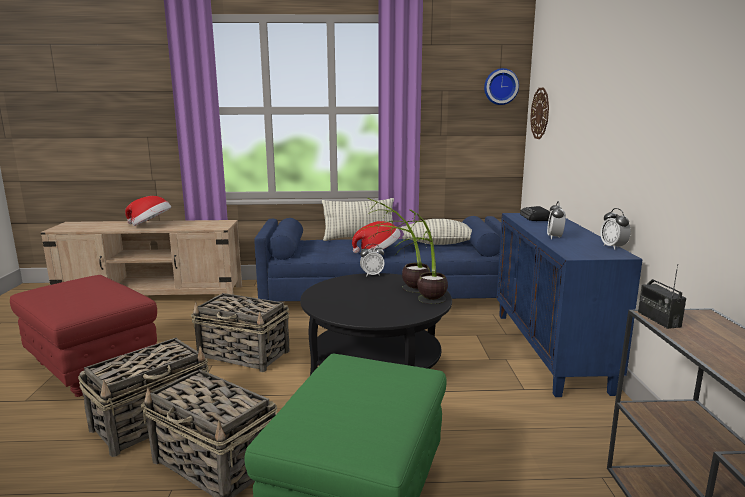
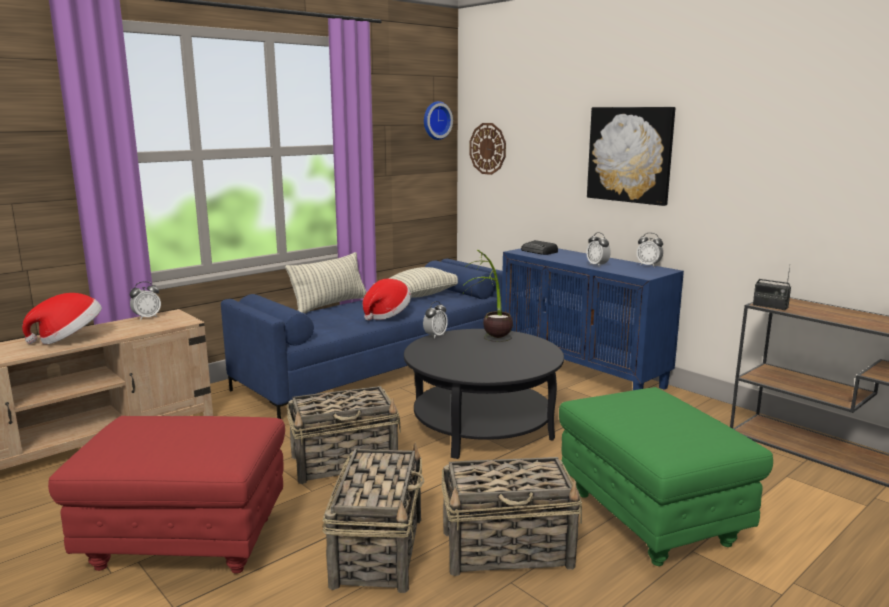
camera: 40 degrees left, 0 degrees up
(210, 221) = (147, 317): none -> alarm clock
(423, 304) = (534, 348): potted plant -> none
(620, 116) = (630, 154): none -> picture

